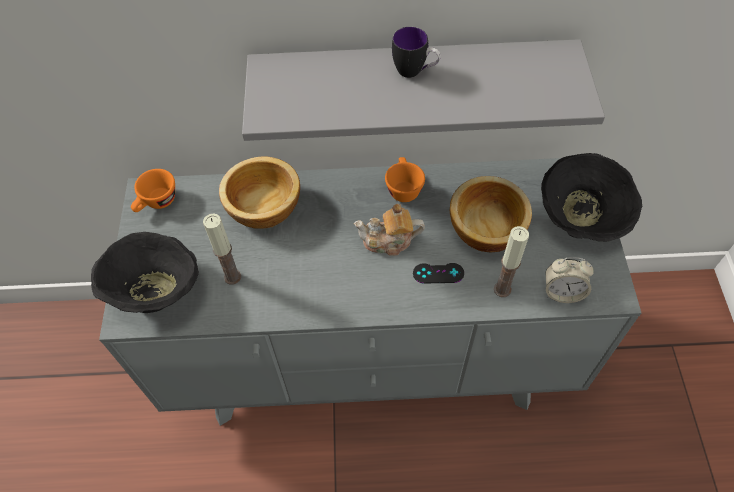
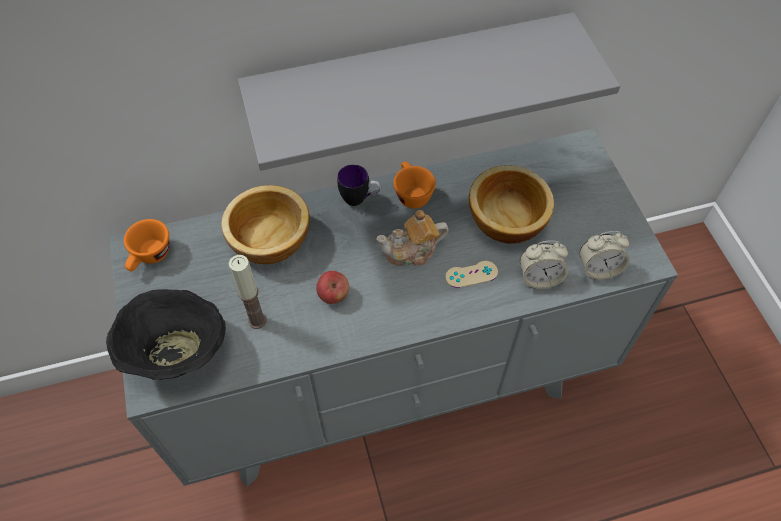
camera: 15 degrees left, 0 degrees up
(306, 267) = (333, 295): none -> apple
(415, 72) = (420, 70): mug -> mug (360, 199)
(438, 273) = (471, 274): black game controller -> beige game controller
(502, 289) = (539, 278): candle -> alarm clock
(581, 219) = (596, 193): black bowl -> none

